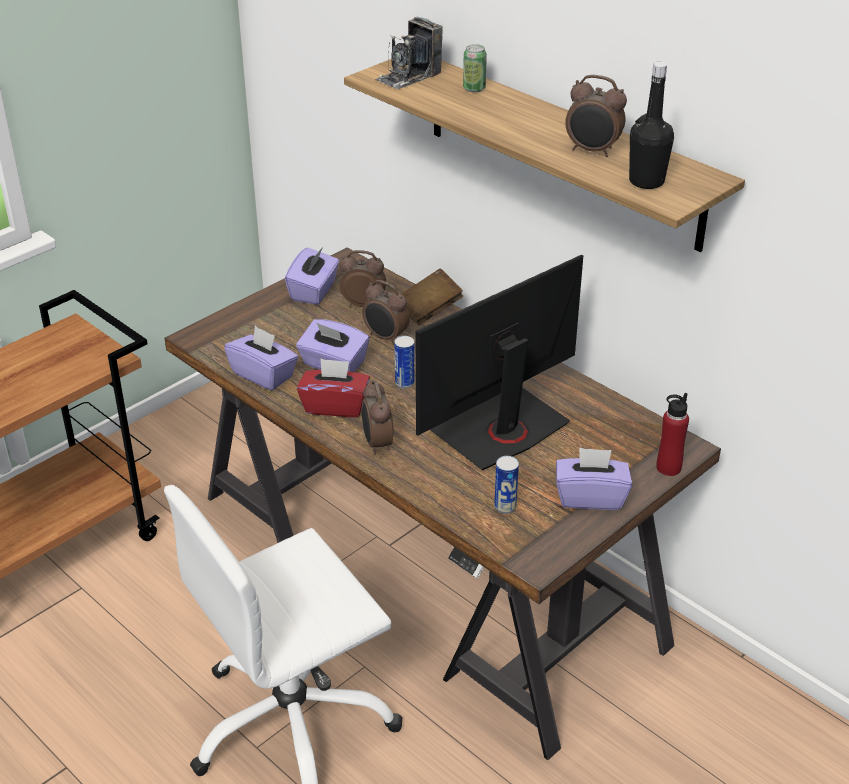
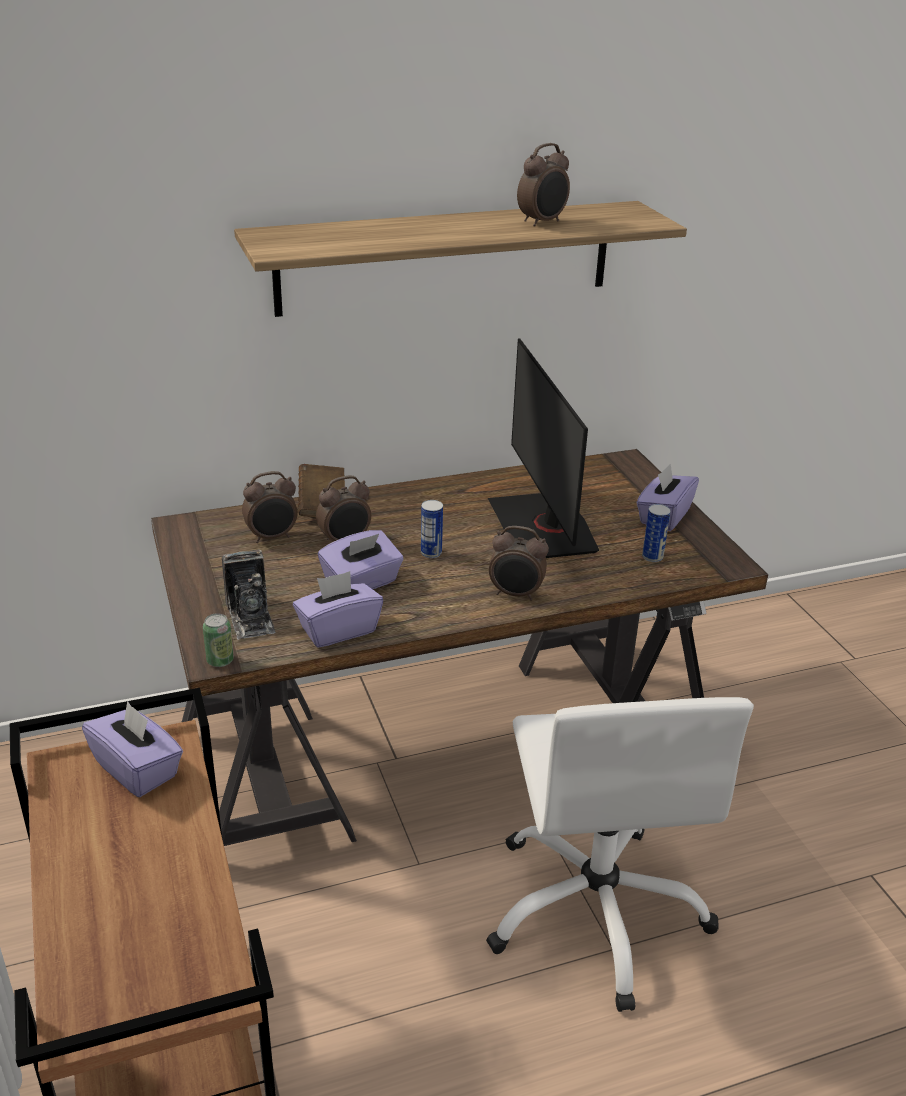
camera: 65 degrees left, 5 degrees down
(314, 291) = (213, 558): purple tissue box -> purple tissue box (138, 769)
(335, 406) = (434, 601): red tissue box -> none
(363, 304) = (272, 537): alarm clock -> alarm clock turned 150 degrees counterclockwise
(409, 76) = (298, 241): camera -> camera (250, 617)
(474, 88) = (363, 228): can -> can (220, 661)
(646, 181) = (615, 221): black bottle -> none
(668, 468) = (647, 474): red bottle -> none

